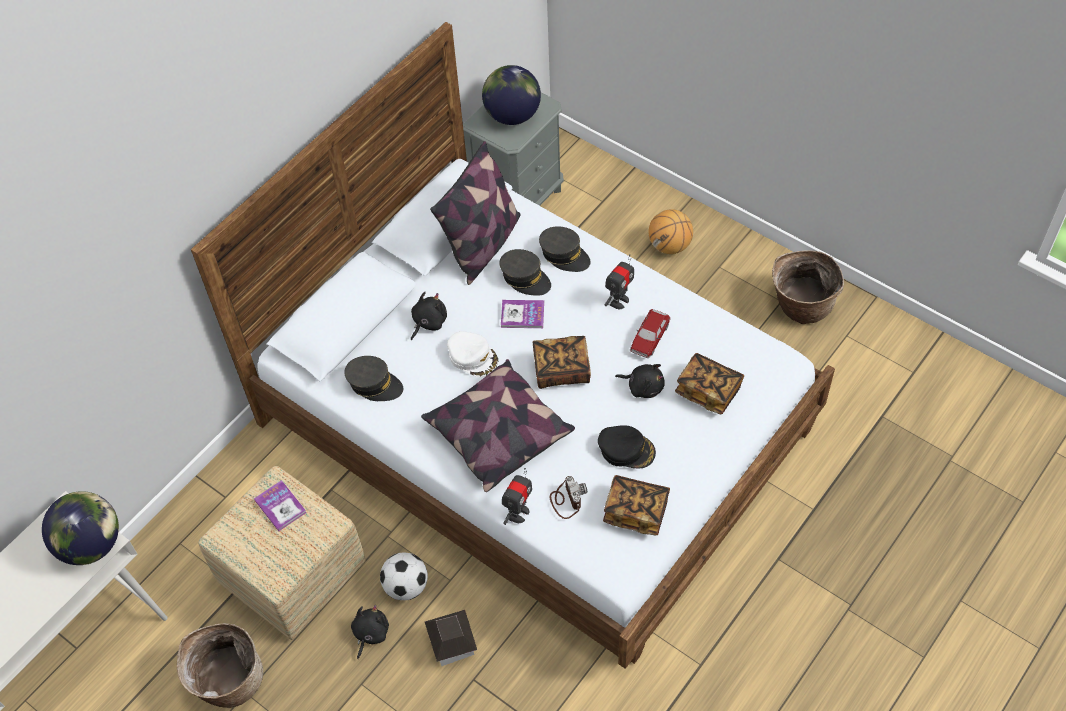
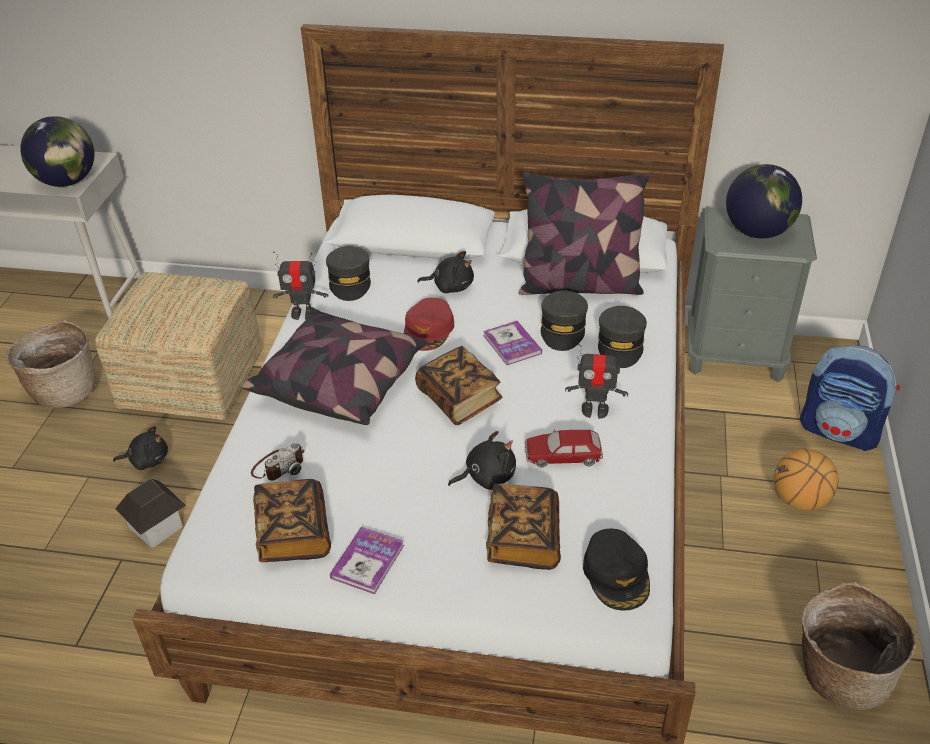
camera: 60 degrees right, 15 degrees down
(280, 506) = (198, 297): book -> book (367, 561)
(406, 586) = (211, 464): football -> none
(473, 357) = (429, 329): white cap -> red cap
(518, 513) = (244, 436): toy robot -> toy robot (303, 313)
(626, 449) = (381, 492): black cap -> black cap (617, 574)
(627, 188) = (840, 431): none -> backpack
(643, 386) = (486, 476): black plush toy -> black plush toy turned 105 degrees counterclockwise

